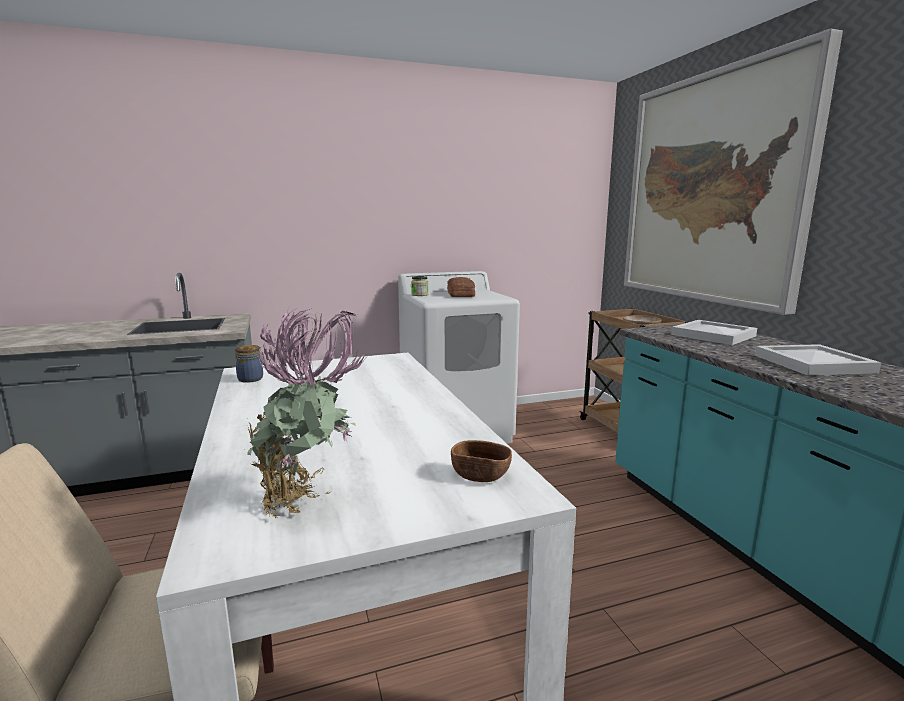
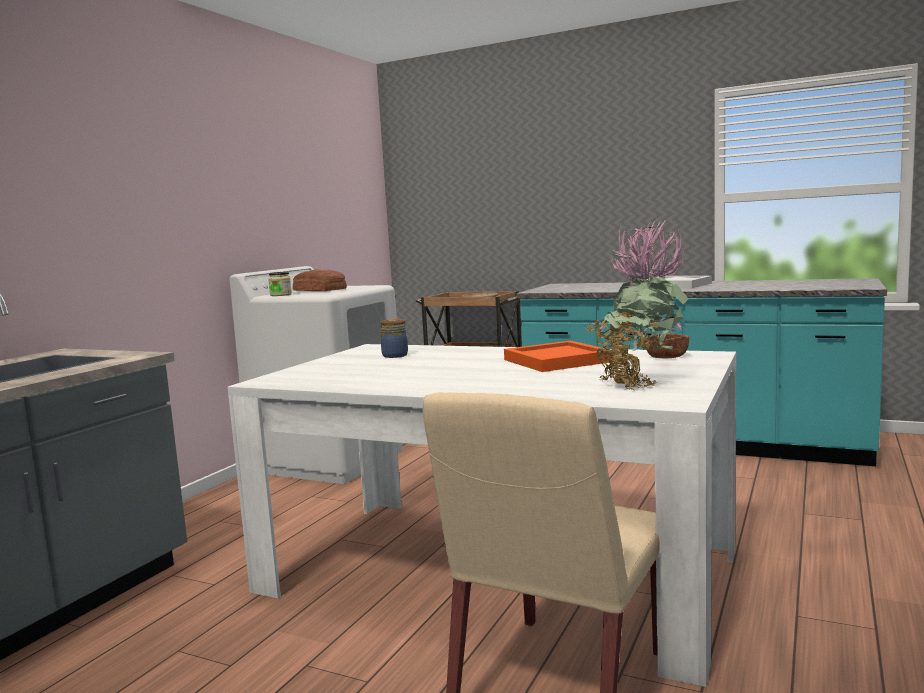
camera: 45 degrees left, 5 degrees down
(251, 379) = (305, 380): jar -> jar (395, 355)
(403, 431) = (559, 360): none -> orange tray
(711, 189) = (516, 170): picture -> none
(712, 335) = (583, 286): white tray -> none

